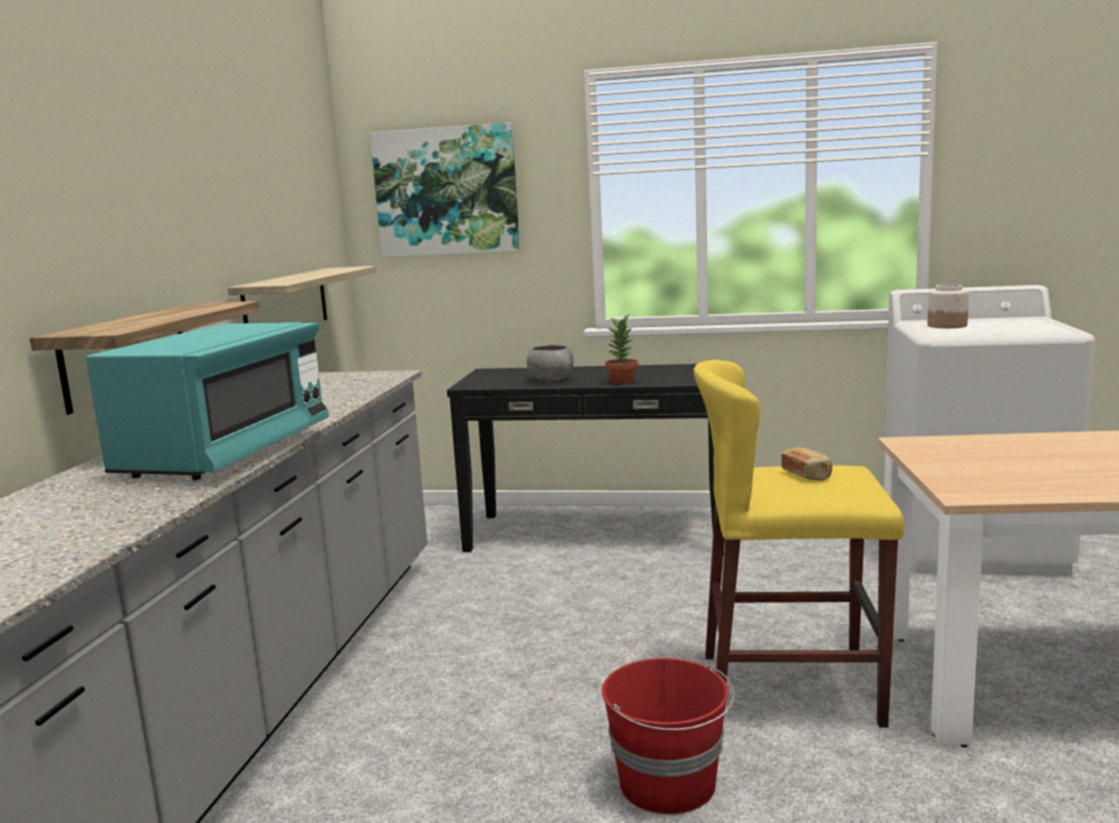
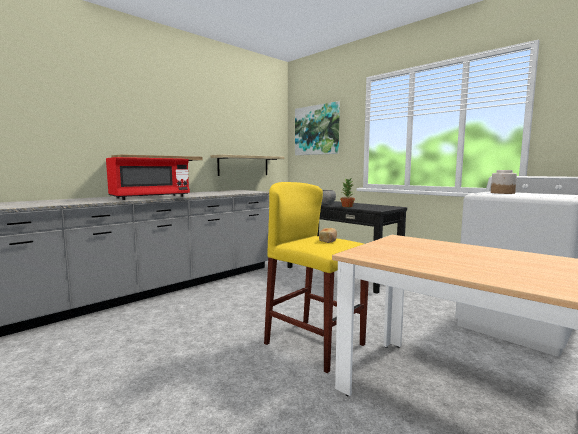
camera: 35 degrees right, 5 degrees down
(227, 454) = (150, 197): turquoise microwave -> red microwave
(669, 784) = (217, 353): red bucket -> none

